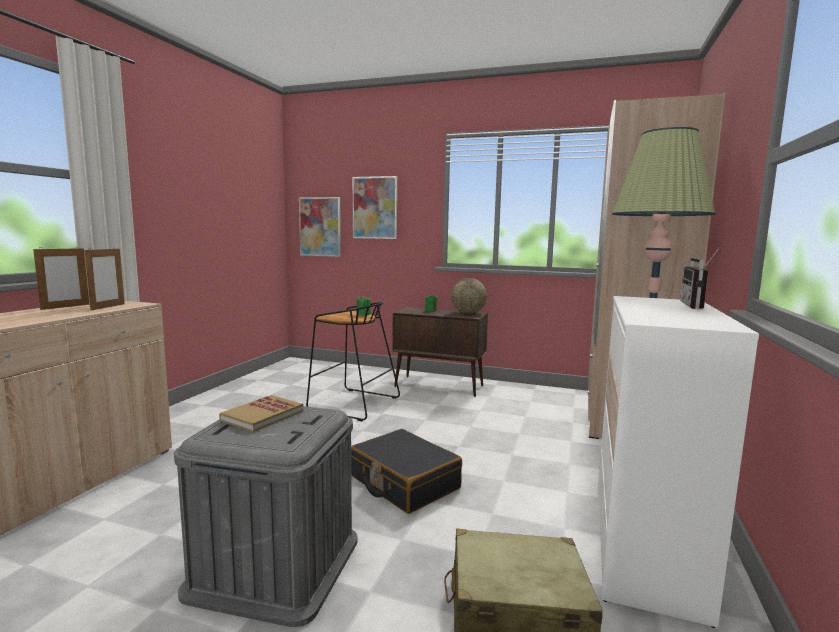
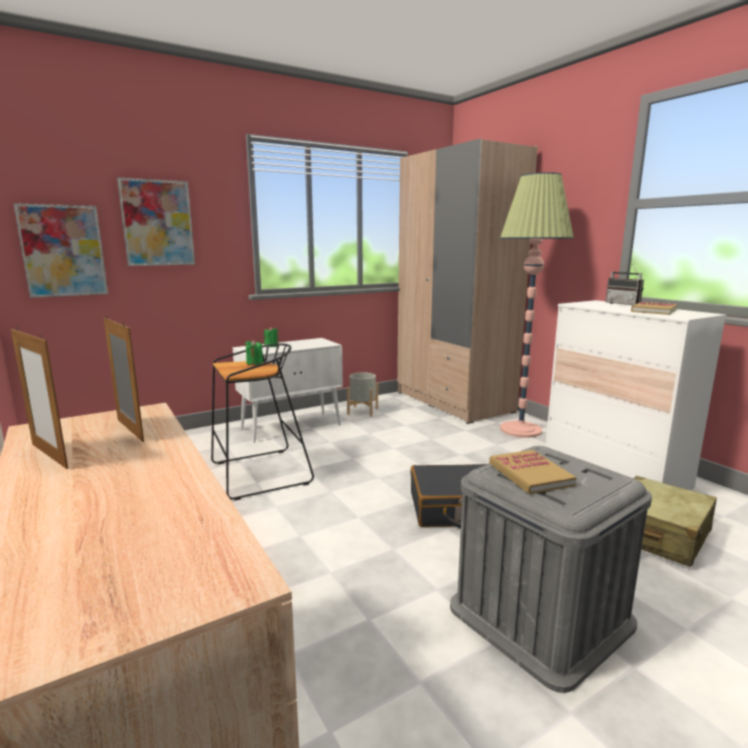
camera: 50 degrees left, 5 degrees up
(65, 307) = (49, 455): picture frame -> picture frame turned 150 degrees clockwise
(440, 386) = (292, 426): brown cabinet -> white cabinet
(468, 313) = (312, 341): globe -> none
(517, 394) = (363, 411): none -> grey planter
(670, 314) = (653, 310): none -> book

